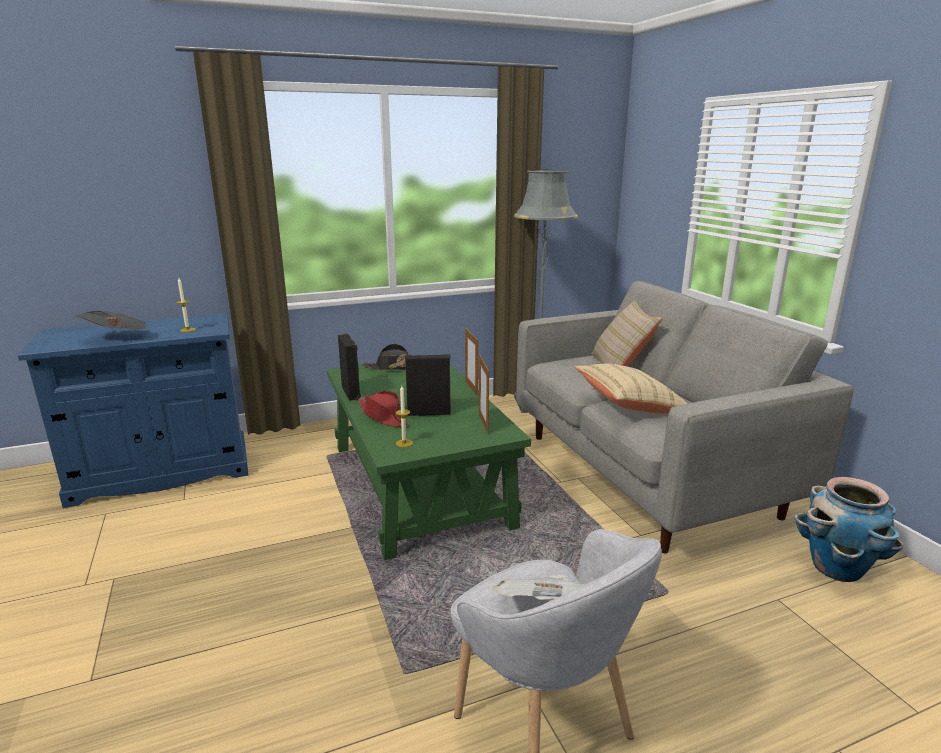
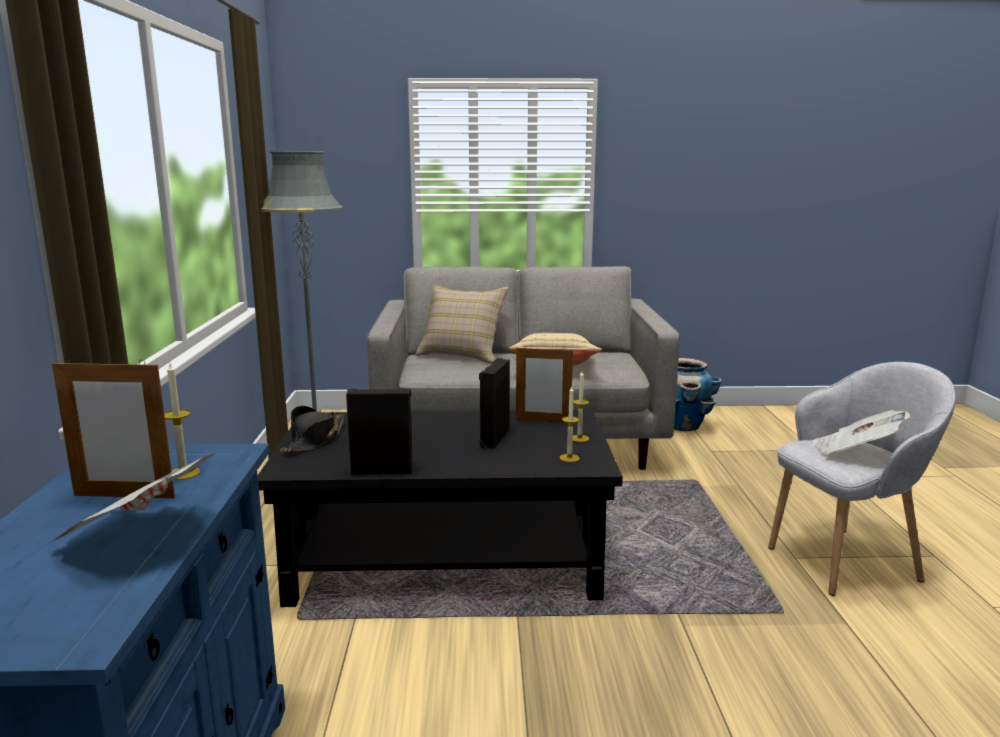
camera: 70 degrees left, 5 degrees down
(382, 416) = (482, 461): red hat -> none
(419, 484) = (447, 556): green coffee table -> black coffee table
(450, 441) = (579, 438): none -> candle
(471, 388) = (439, 412): picture frame -> picture frame (124, 496)

